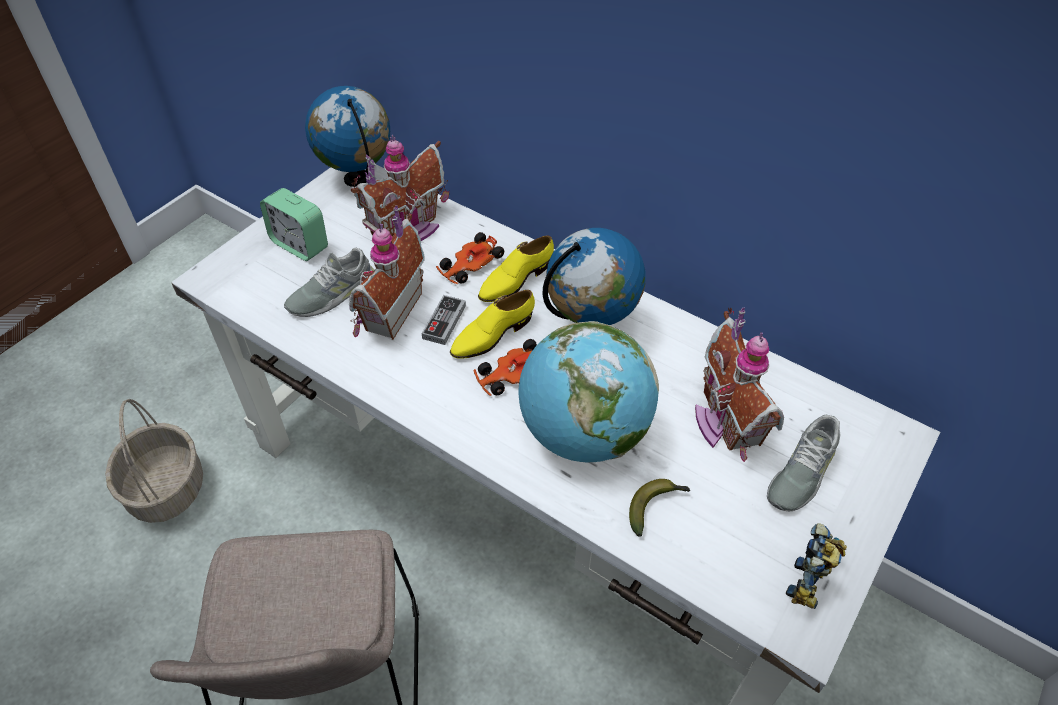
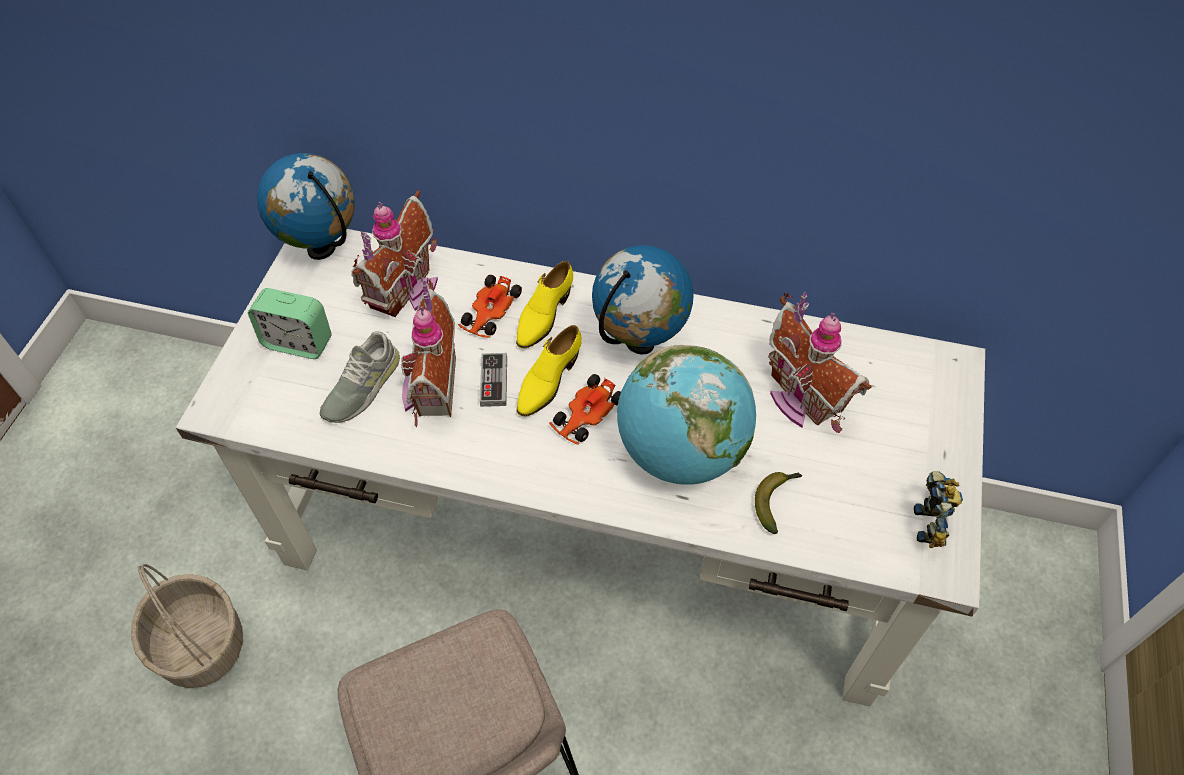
camera: 20 degrees left, 5 degrees up
(801, 472) = (886, 425): grey shoe -> none

